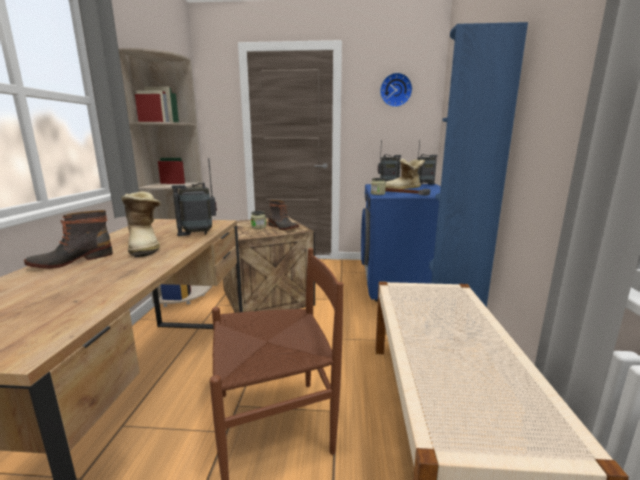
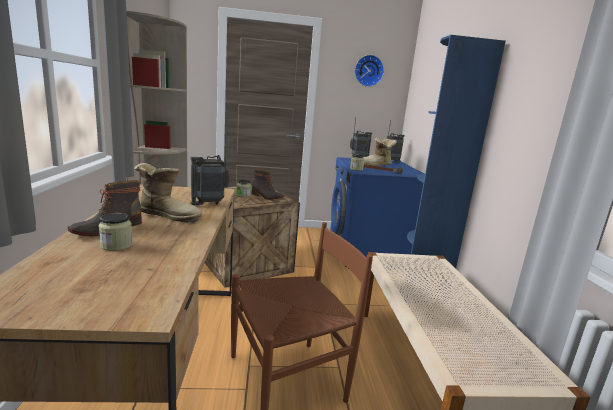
camera: 10 degrees left, 0 degrees up
(65, 277) = (116, 245): none -> jar
(146, 246) = (168, 215): boot -> boot turned 45 degrees counterclockwise

